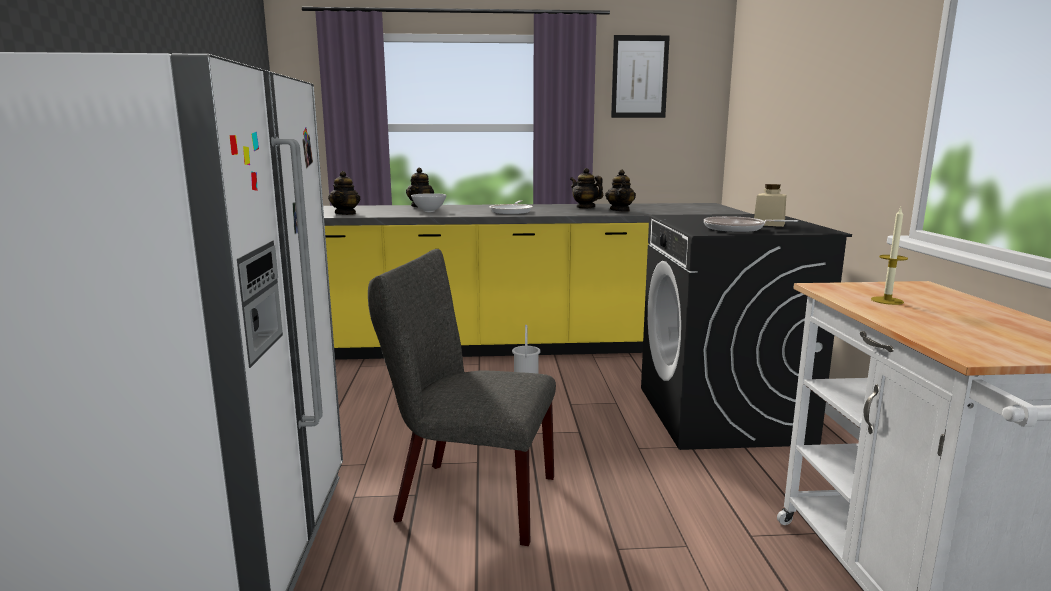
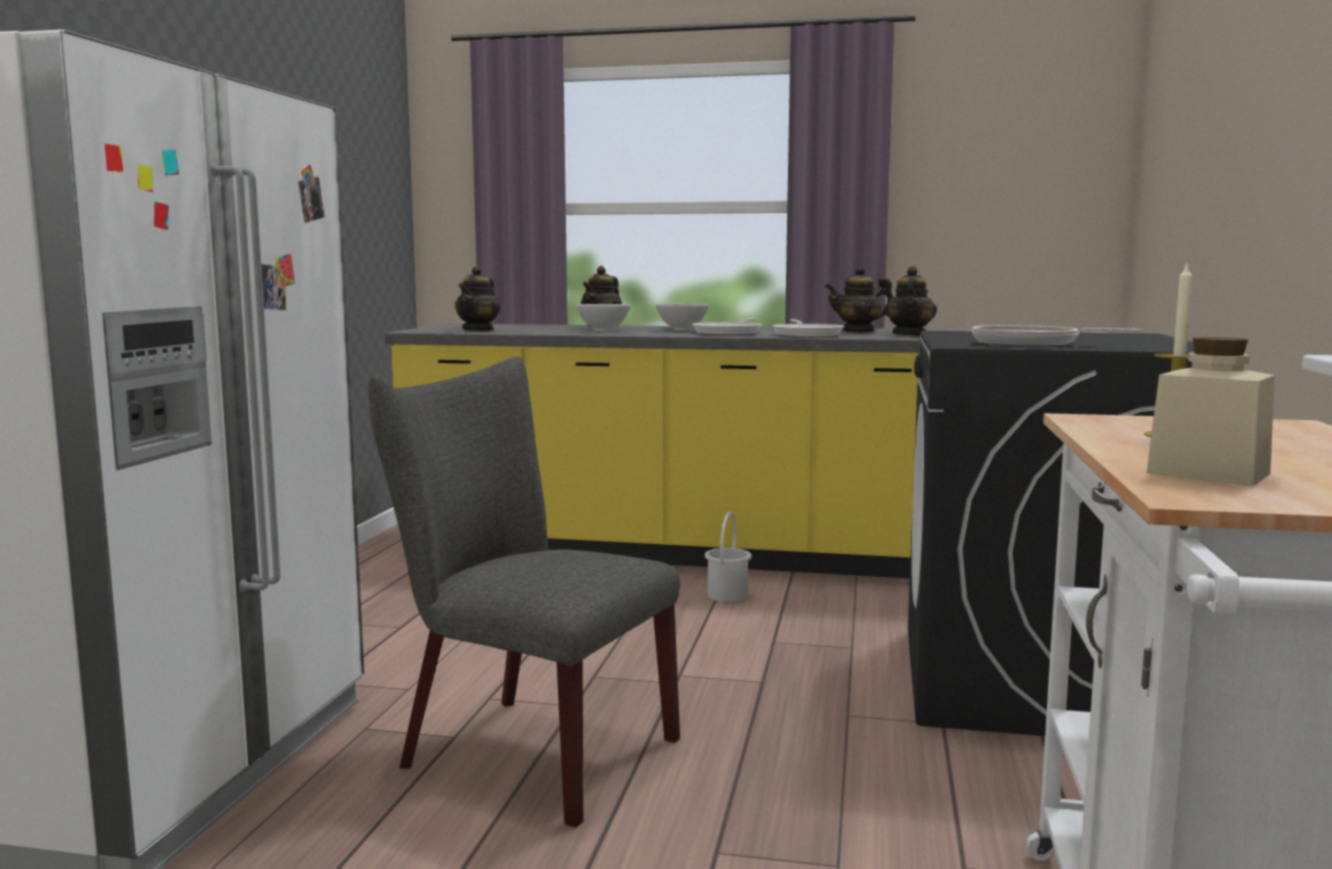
camera: 15 degrees right, 5 degrees down
(478, 209) = (682, 329): none -> white bowl
(561, 212) = (807, 334): none -> frying pan
(585, 207) = (858, 331): teapot -> teapot turned 60 degrees counterclockwise
(639, 77) = (971, 121): picture -> none
(769, 224) = (1106, 341): beige jar -> beige jar (1208, 473)

